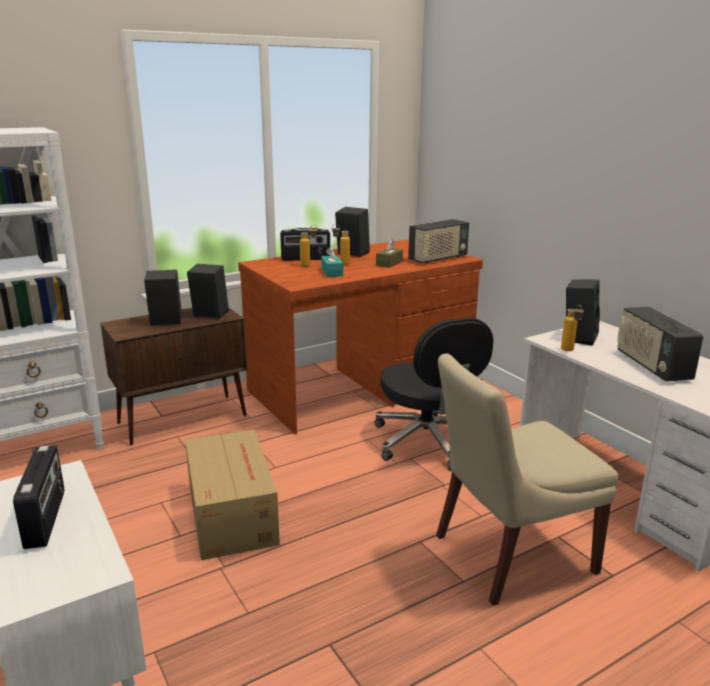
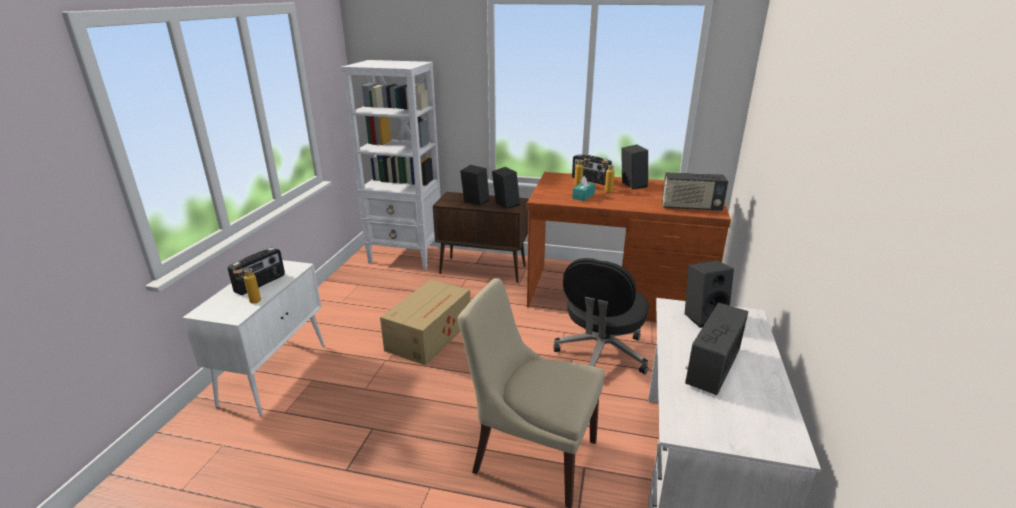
camera: 45 degrees right, 5 degrees up
(389, 263) = (641, 200): brown tissue box -> none
(569, 351) = (668, 323): bottle -> bottle (251, 303)

